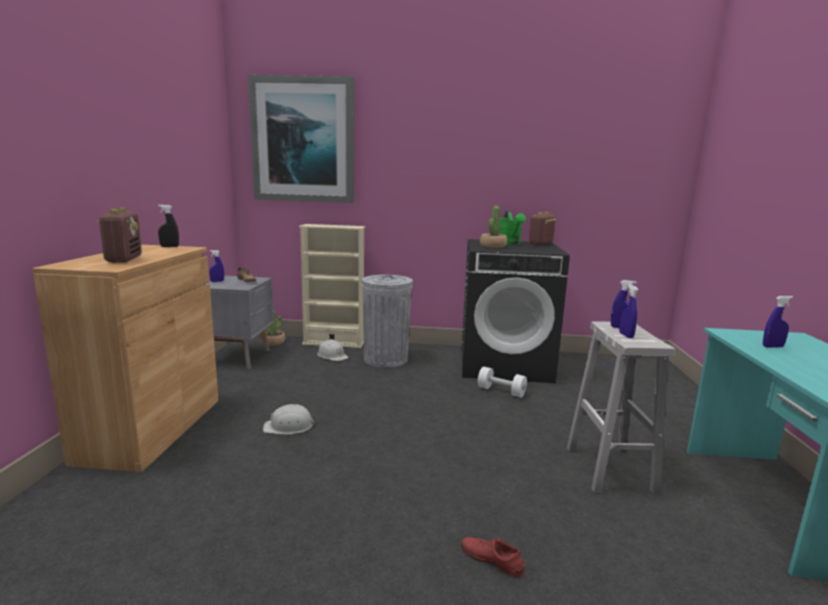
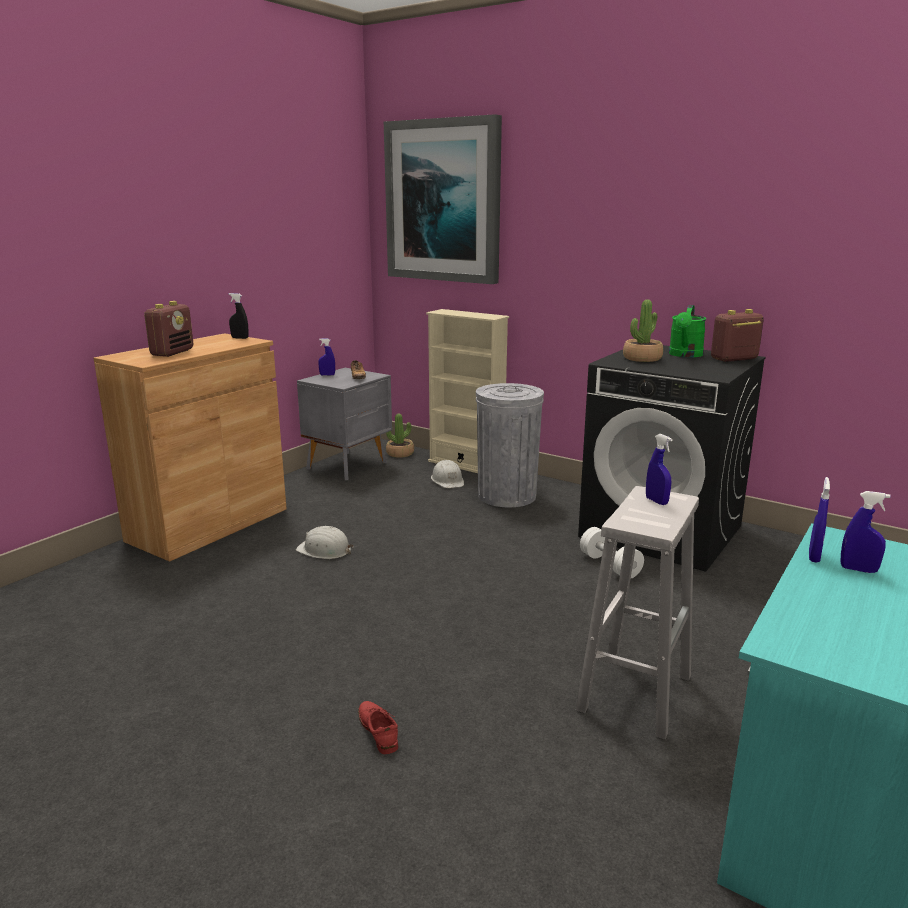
camera: 30 degrees right, 5 degrees up
(626, 335) = (641, 512): blue spray bottle -> blue spray bottle (814, 556)

